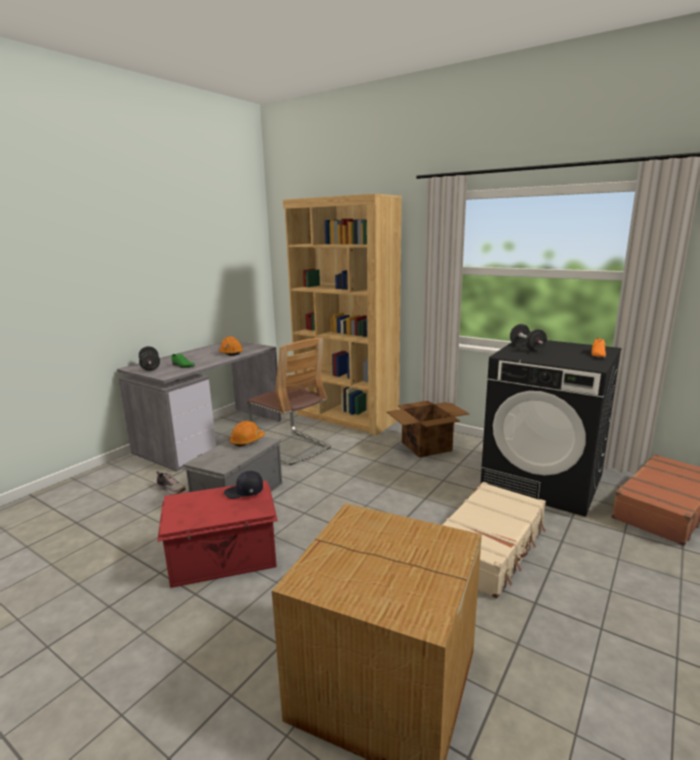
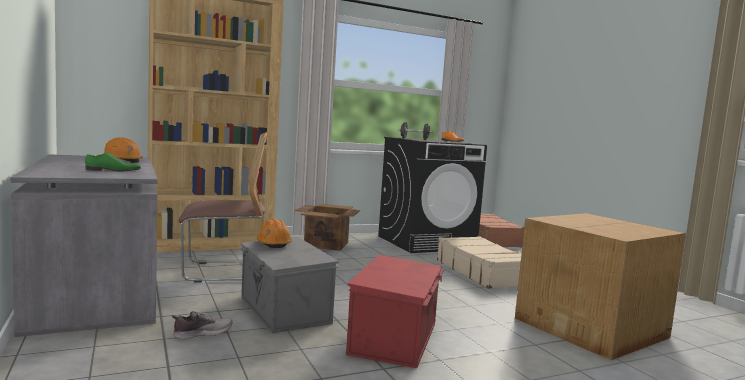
camera: 60 degrees left, 10 degrees down
(150, 367) = (67, 173): black dumbbell -> none
(244, 492) = (391, 262): black cap -> none

